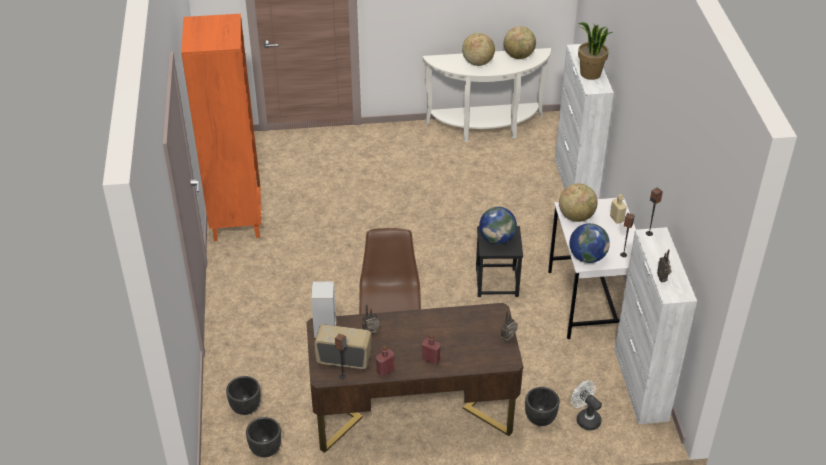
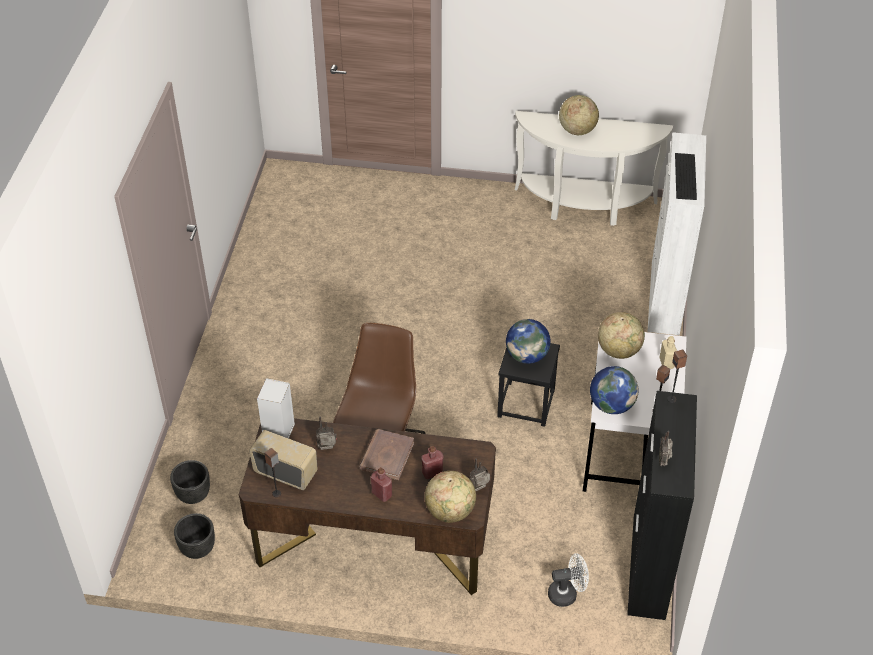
camera: 15 degrees right, 5 degrees up
(236, 220) = (259, 269): orange bookcase -> none
(385, 371) = (326, 497): red bottle -> red bottle (432, 473)
(423, 330) = (386, 456): none -> brown book
(519, 56) = (630, 130): globe -> globe (450, 511)
(540, 419) = (514, 583): black planter -> none
(585, 418) = (567, 593): white fan -> white fan turned 105 degrees clockwise
(590, 74) = (685, 176): potted plant -> keyboard
(640, 385) = (648, 567): white cabinet -> black cabinet

